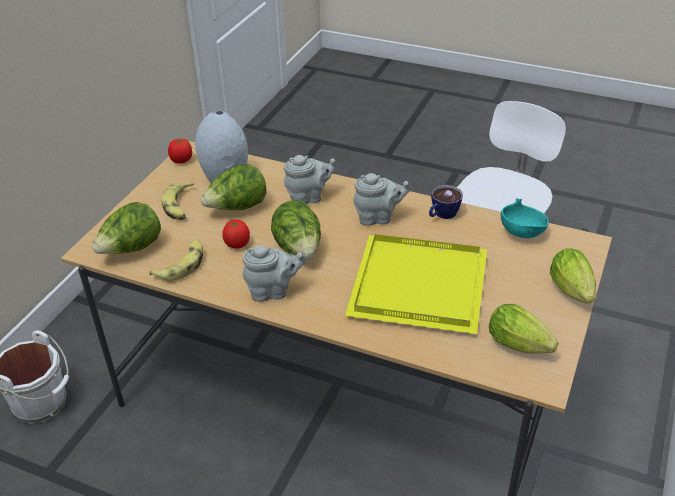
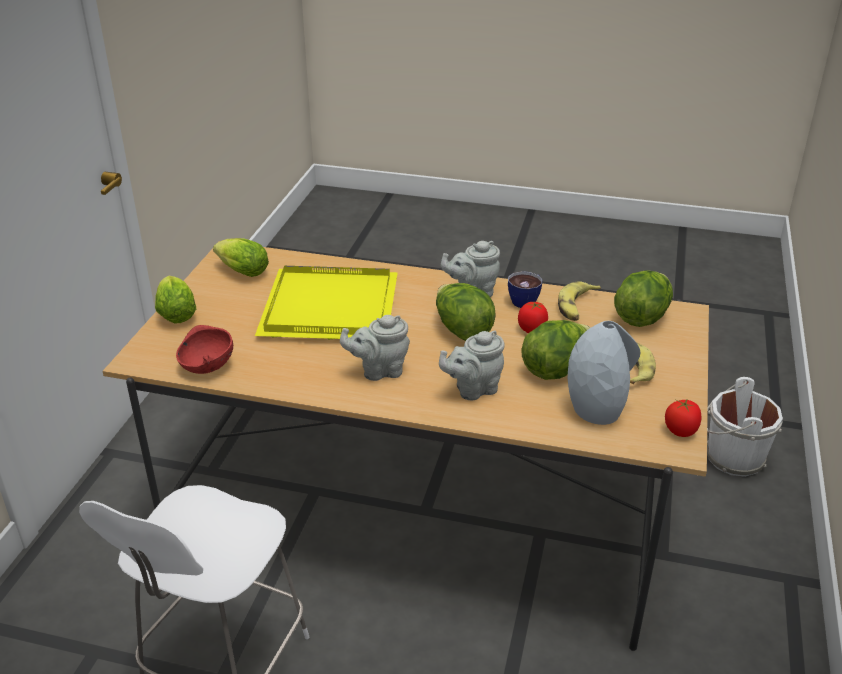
camera: 170 degrees right, 5 degrees down
(442, 215) = (301, 380): cup -> cup (526, 300)
(522, 232) = (207, 367): turquoise bowl -> red bowl

